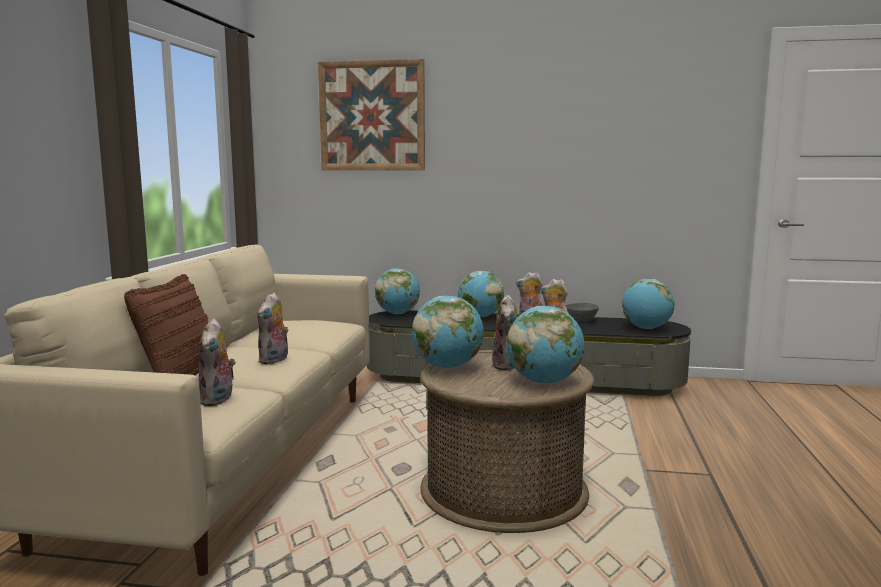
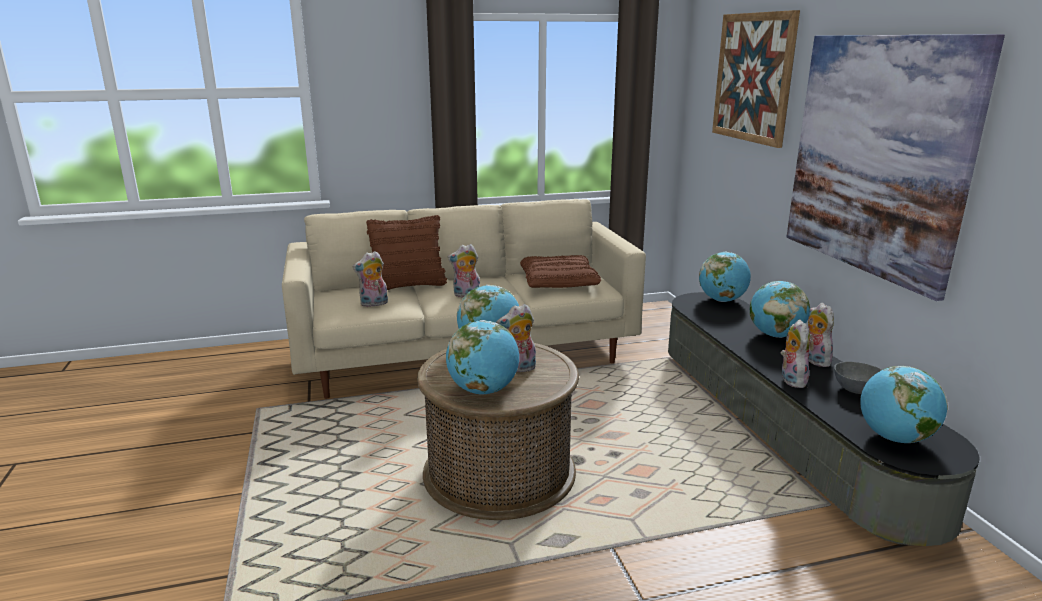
camera: 65 degrees right, 10 degrees up
(302, 329) = (559, 281): none -> brown pillow
(532, 161) = (877, 156): none -> picture

